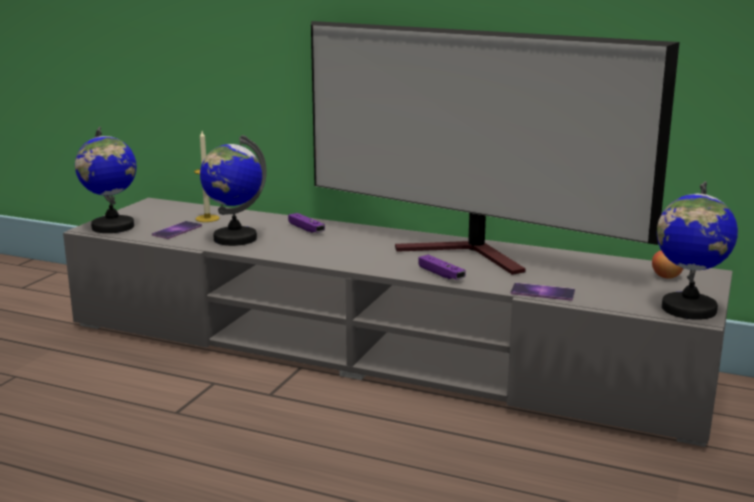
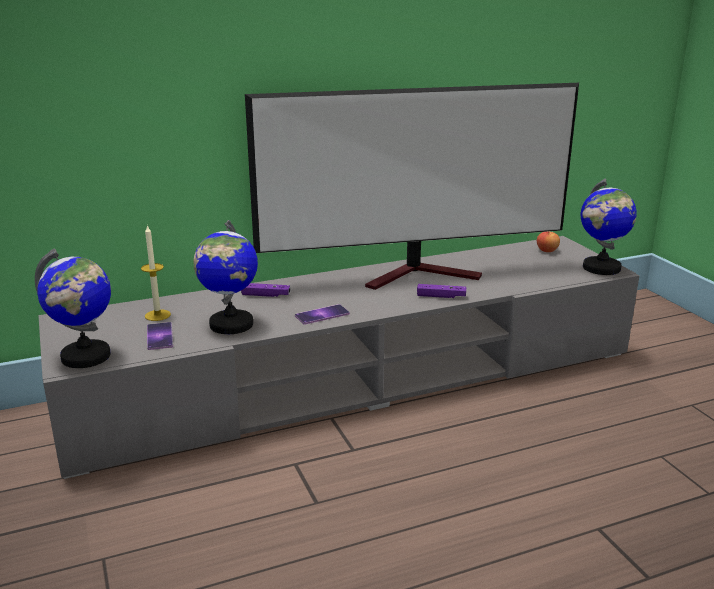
camera: 45 degrees left, 5 degrees up
(542, 292) = (519, 286): phone -> phone (322, 315)

